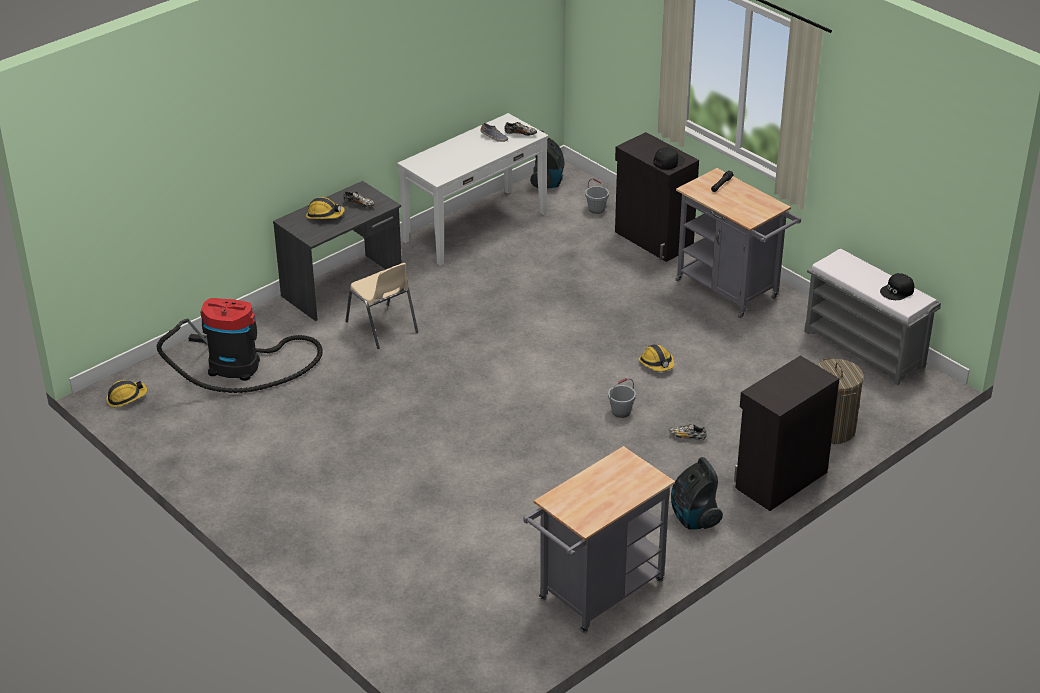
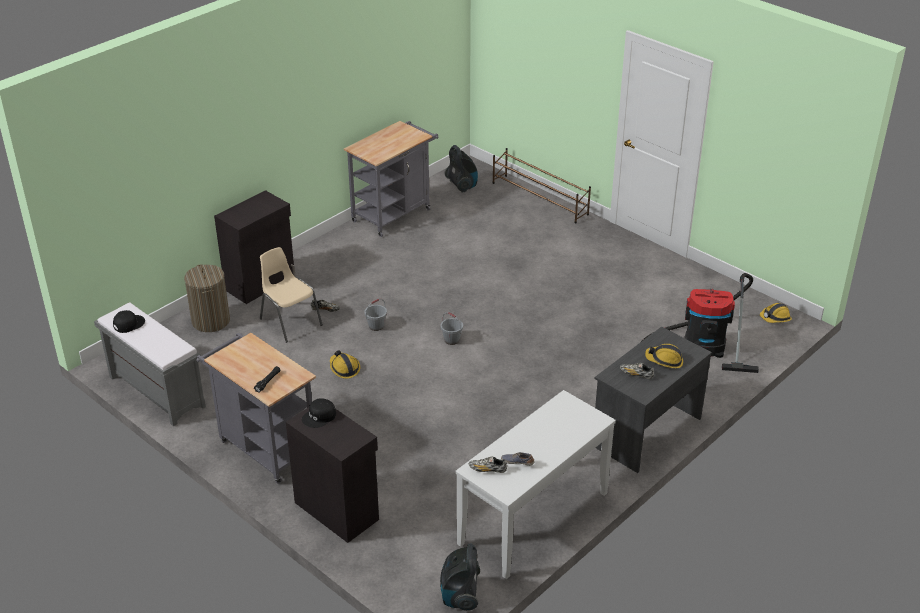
camera: 175 degrees right, 0 degrees up
(358, 612) = (540, 199): none -> brown shoe rack
(382, 327) = (592, 390): beige chair -> beige chair (290, 321)
(596, 209) = (399, 553): grey bucket -> grey bucket (451, 340)
(693, 518) = (327, 256): vacuum cleaner -> vacuum cleaner (462, 185)

